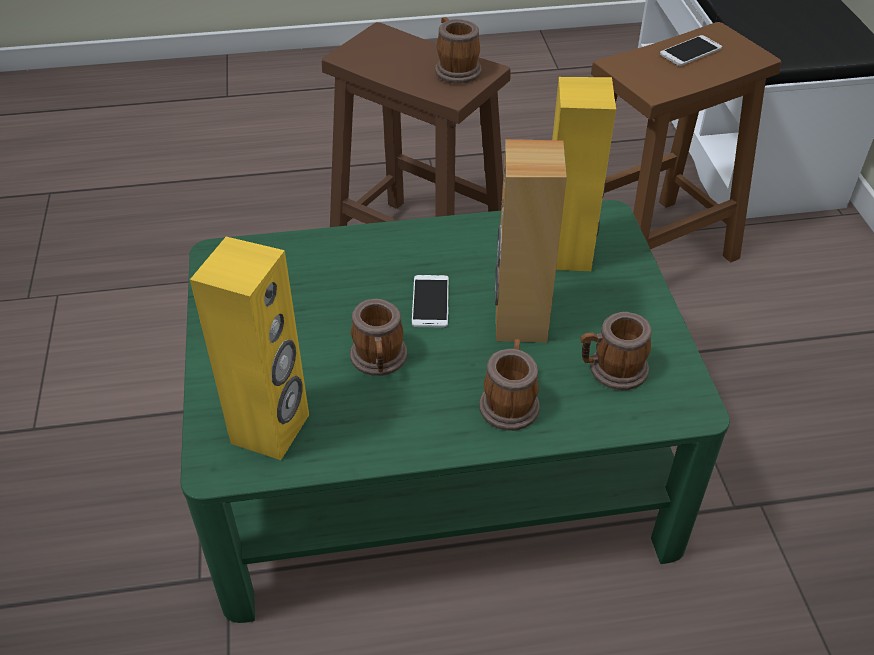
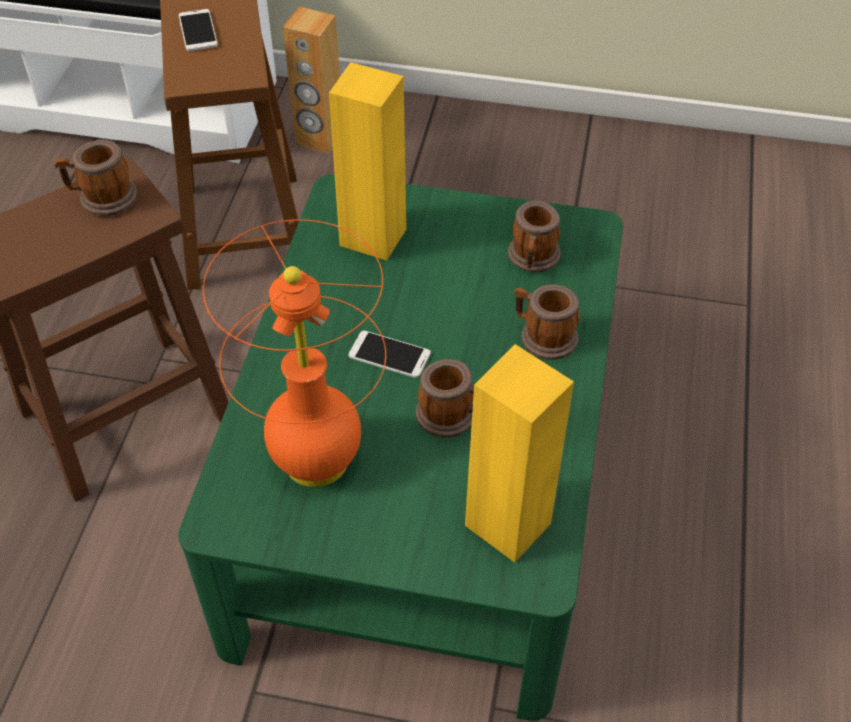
camera: 70 degrees left, 5 degrees up
(296, 290) = (317, 461): none -> orange table lamp
(519, 322) = (448, 299): brown speaker -> brown speaker (320, 139)

